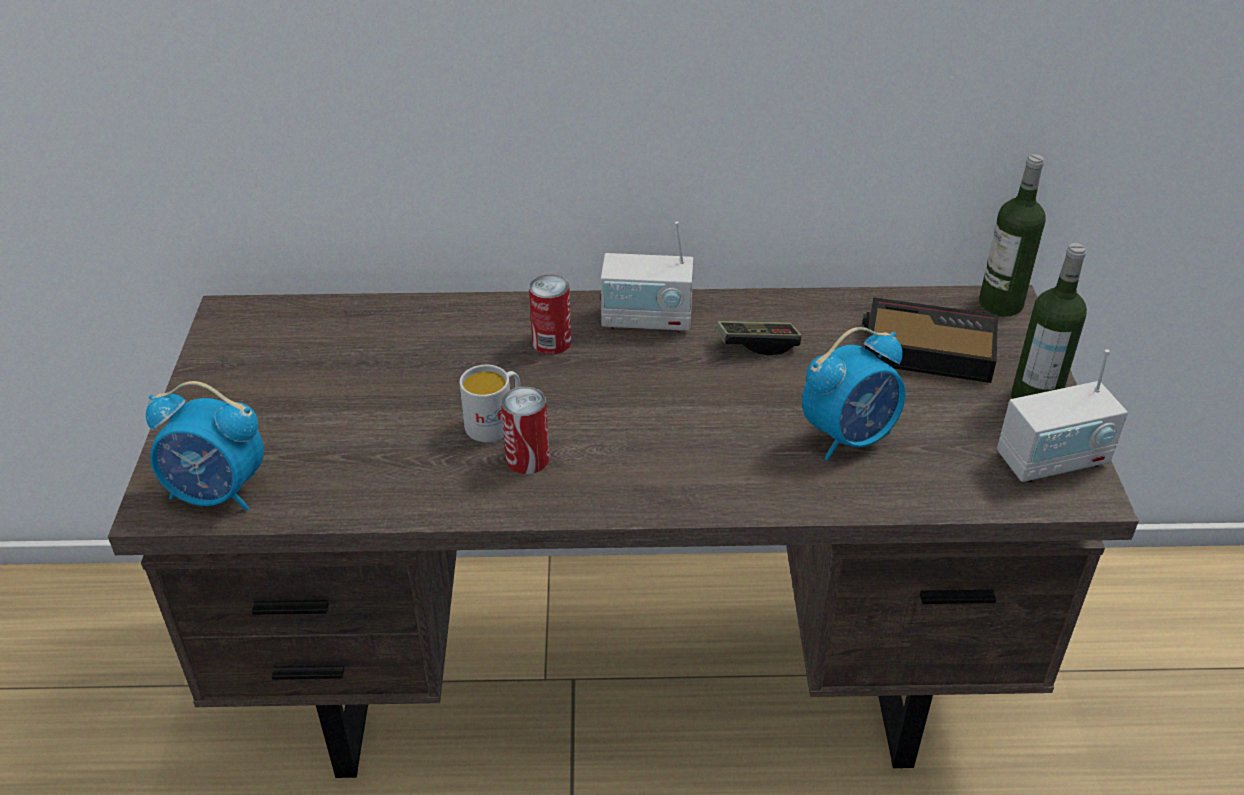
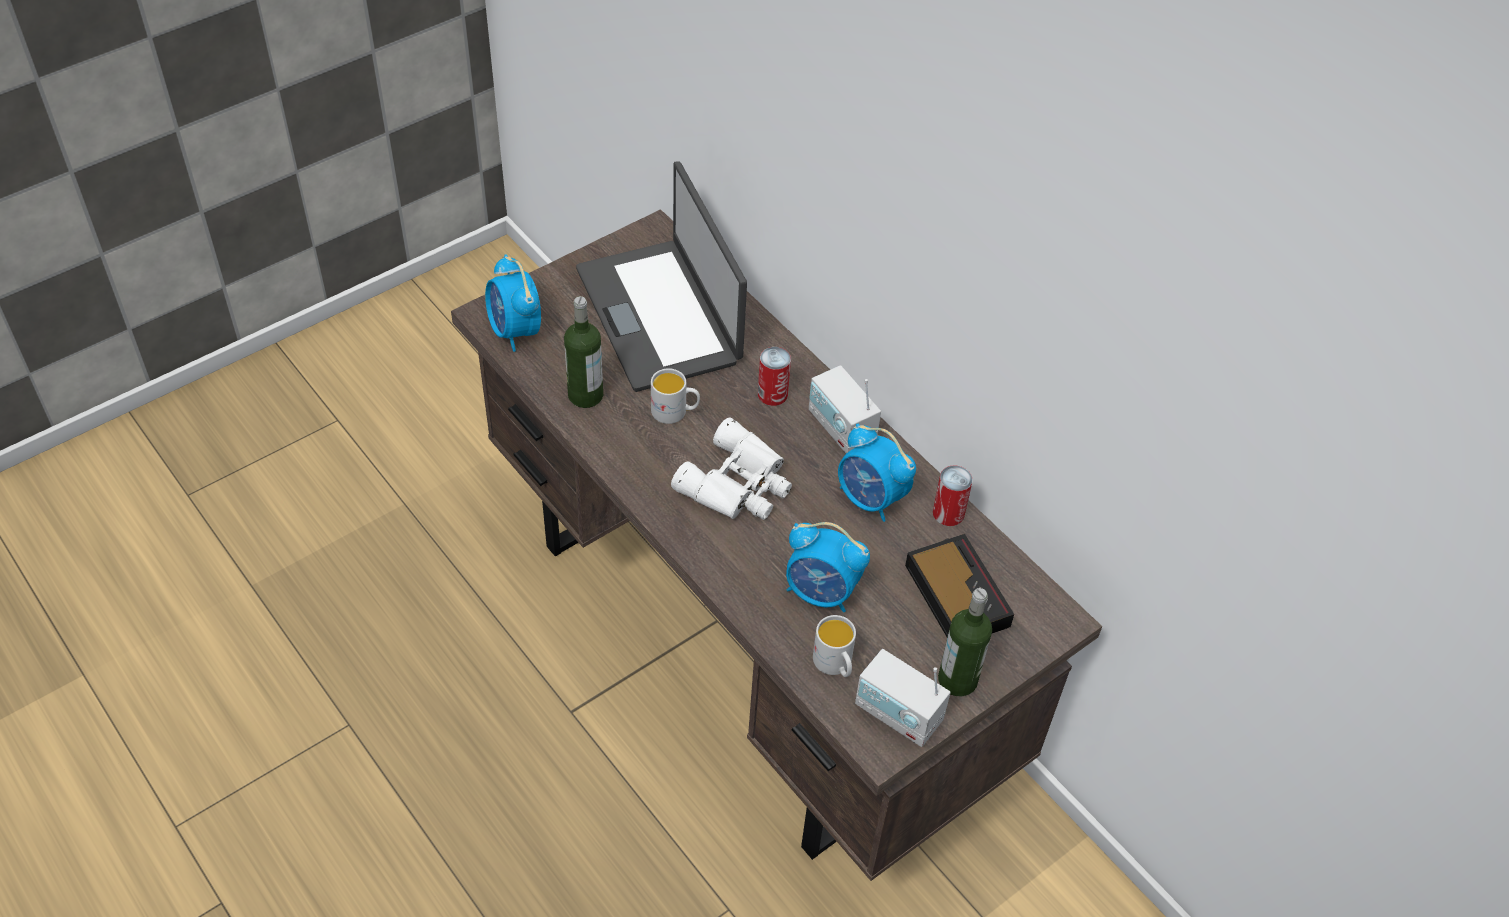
camera: 50 degrees right, 10 degrees up
(348, 366) = (660, 315): none -> laptop
(527, 459) = (658, 445): can -> can (948, 513)
(648, 425) = (739, 484): none -> white binoculars
(757, 344) = (870, 499): game controller -> alarm clock
(955, 473) = (835, 665): none -> white mug
(1000, 304) = (1055, 616): bottle -> bottle (585, 395)

